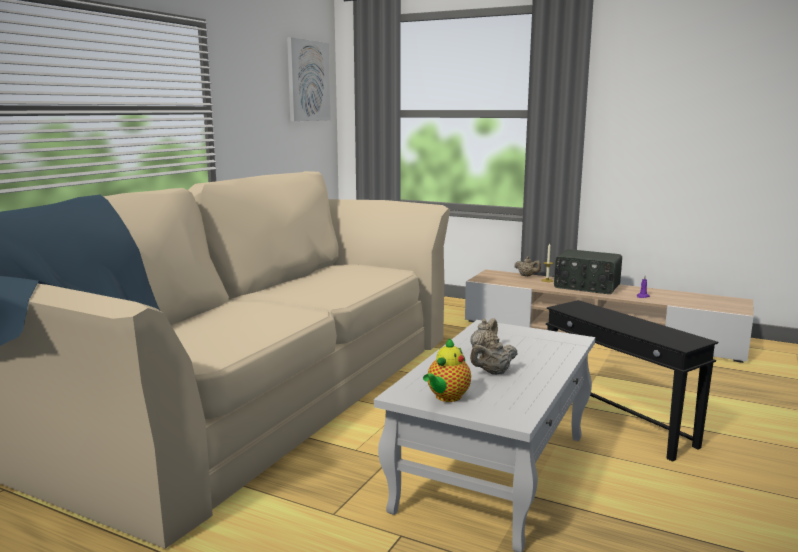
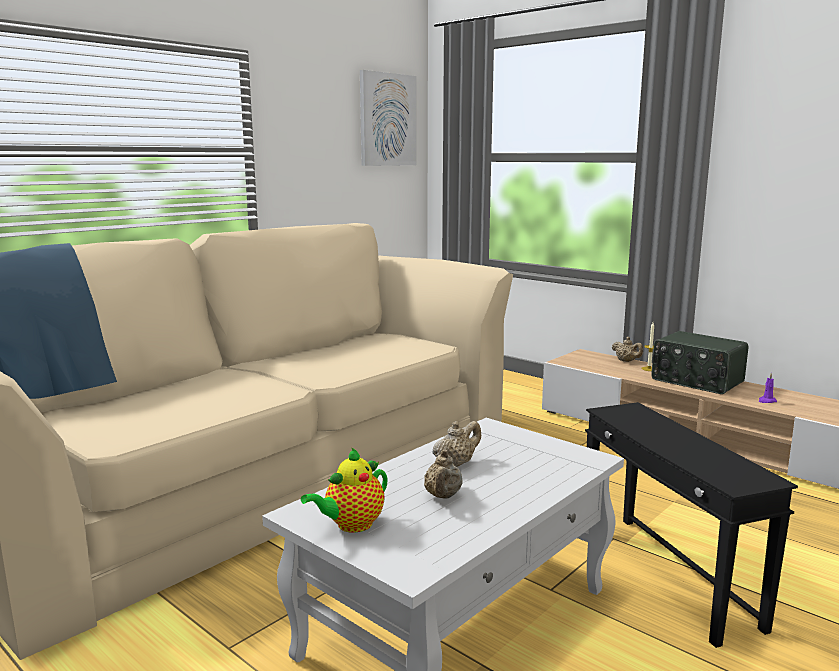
camera: 15 degrees right, 0 degrees up
(493, 373) = (443, 496): beige teapot -> beige teapot turned 75 degrees counterclockwise

